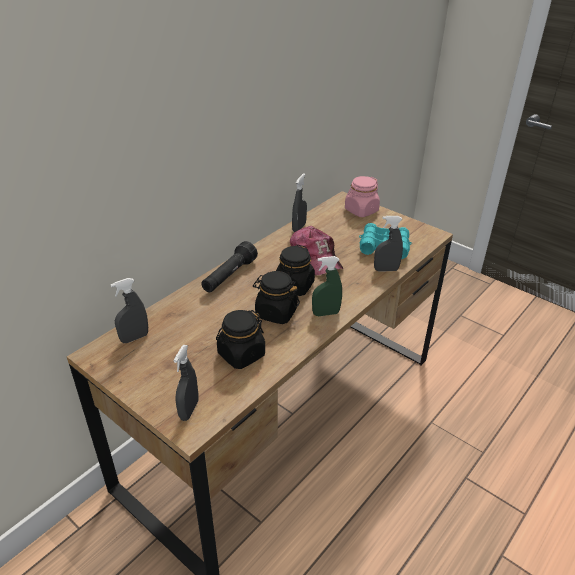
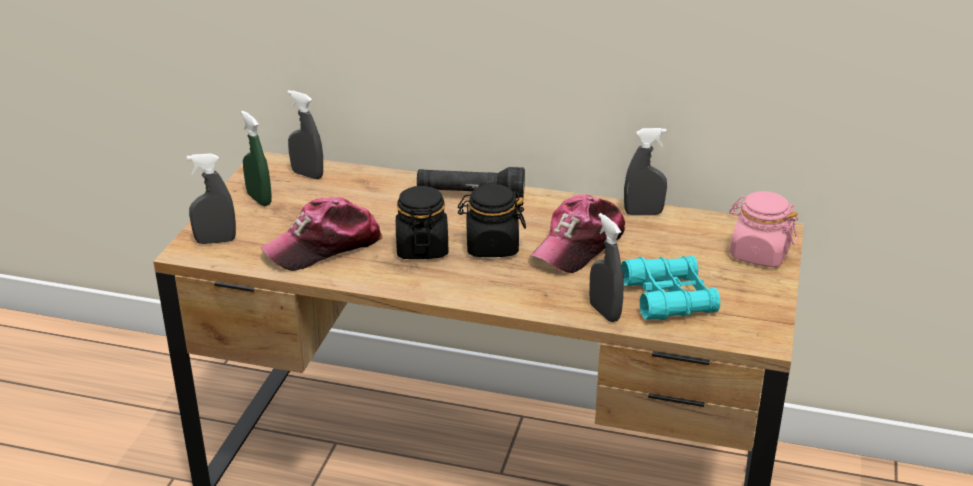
camera: 65 degrees right, 5 degrees down
(241, 354) = (324, 246): black jar -> cap
(326, 313) = (451, 285): green spray bottle -> green spray bottle (259, 199)

